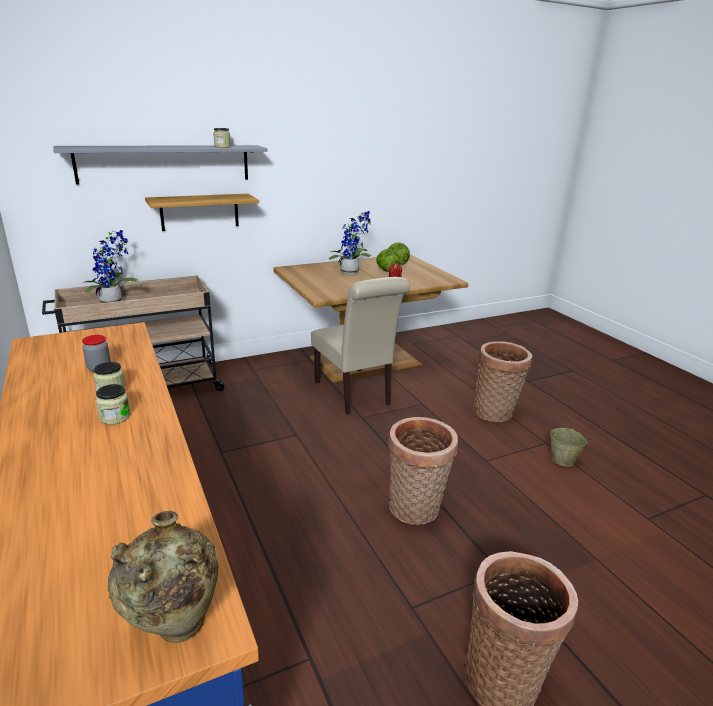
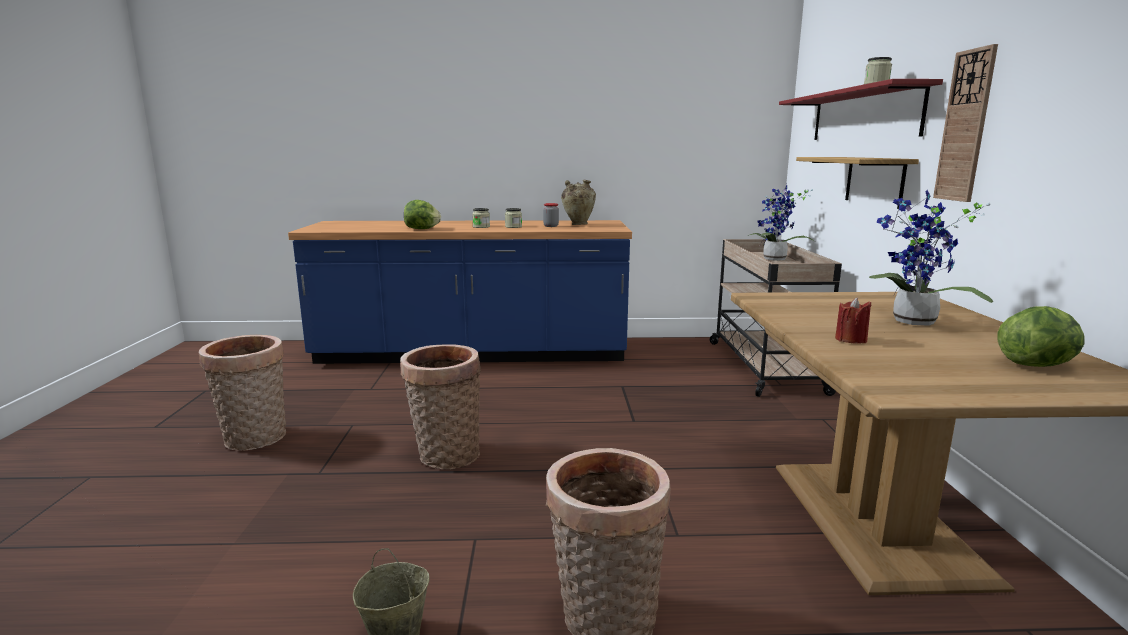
camera: 115 degrees right, 10 degrees down
(165, 163) = (863, 115): grey shelf -> red shelf
(174, 629) = (317, 228): beige vase -> beige vase (578, 224)
(284, 173) = (965, 126): none -> wall clock
(355, 395) = (727, 477): beige chair -> none
(386, 271) = (947, 347): lettuce -> lettuce (422, 229)

